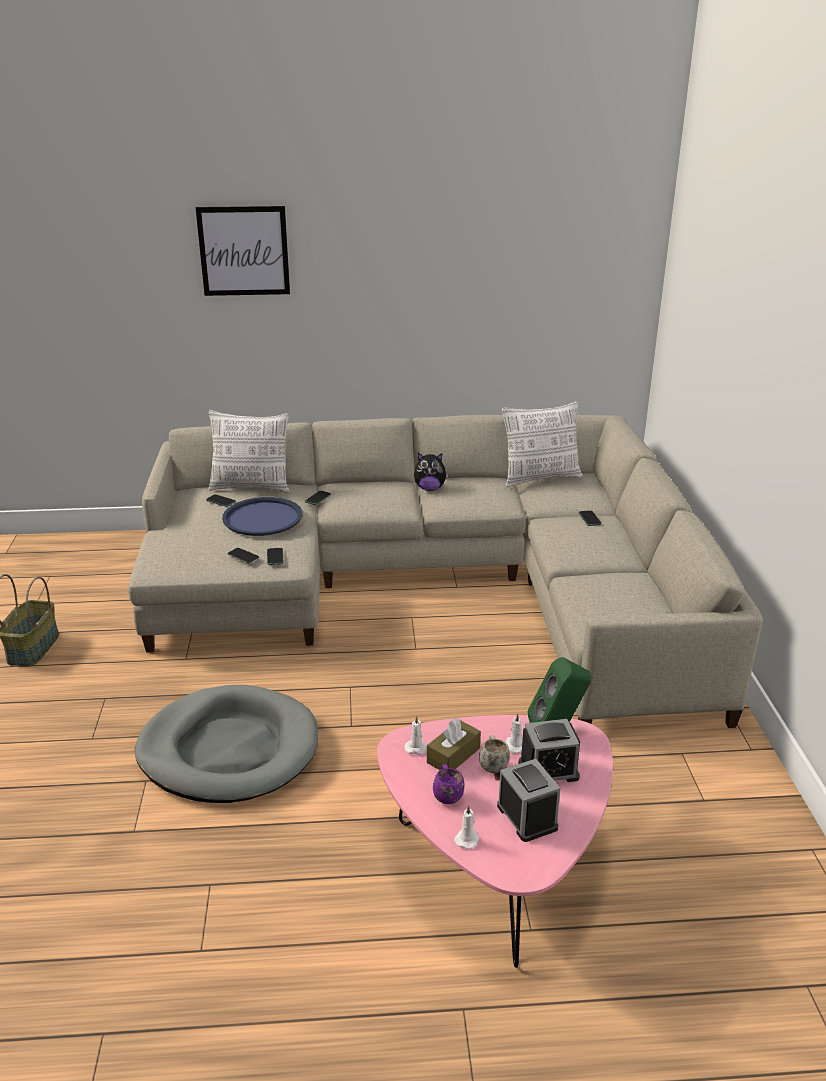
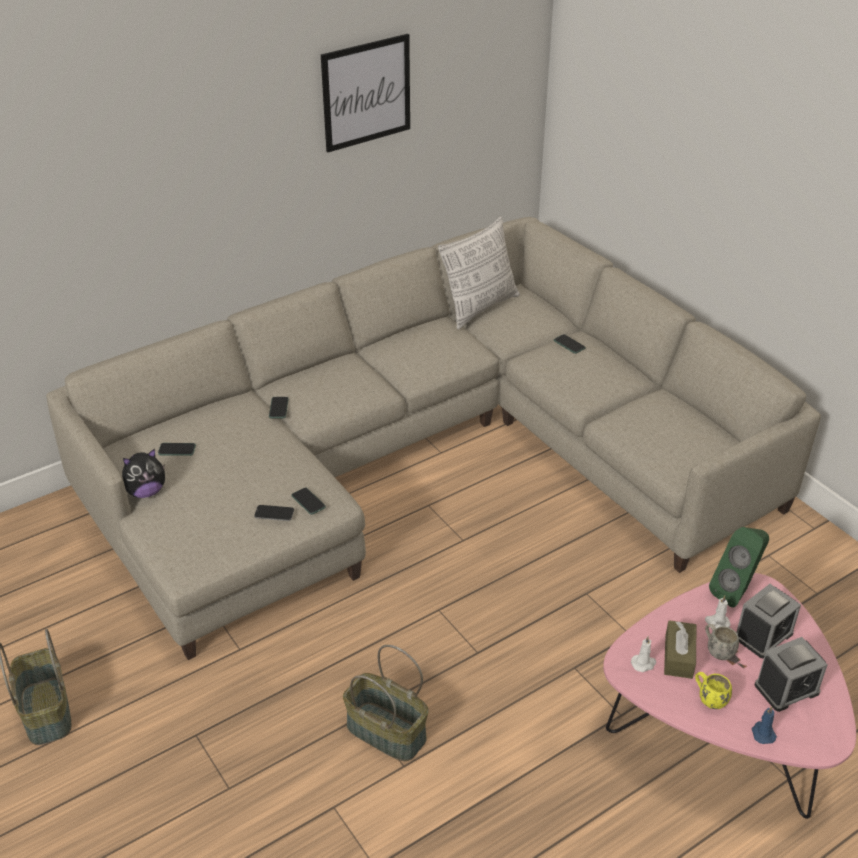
camera: 30 degrees left, 10 degrees up
(229, 749) = (385, 732): grey dog bed -> basket
(244, 251) = (115, 136): picture -> picture (366, 93)
(251, 487) = (190, 417): pillow -> none
(263, 518) = (248, 456): blue tray -> none
(430, 488) = (382, 356): plush toy -> plush toy (146, 491)
(446, 794) = (709, 698): purple mug -> yellow mug
(467, 839) = (762, 733): white candle -> blue candle
(527, 817) = (786, 689): alarm clock -> alarm clock turned 120 degrees clockwise

